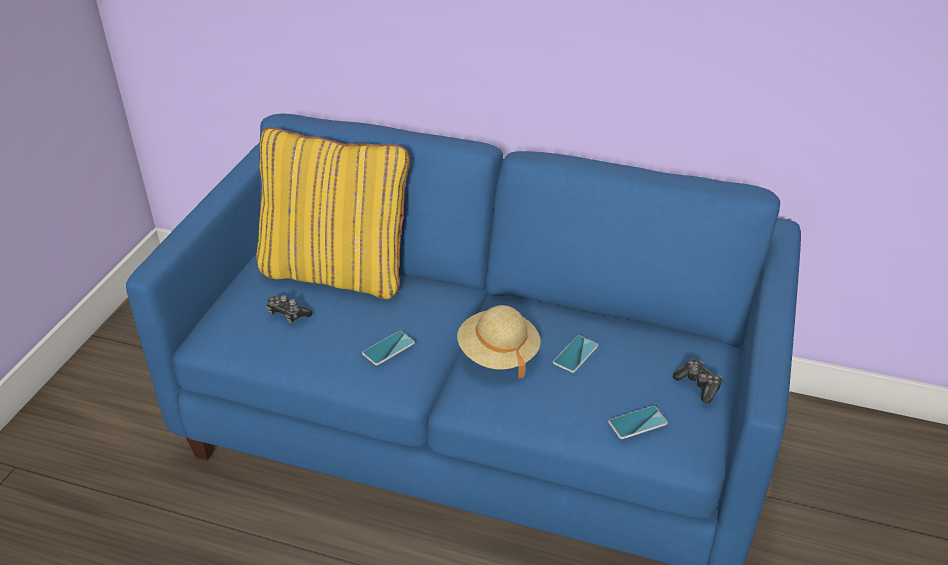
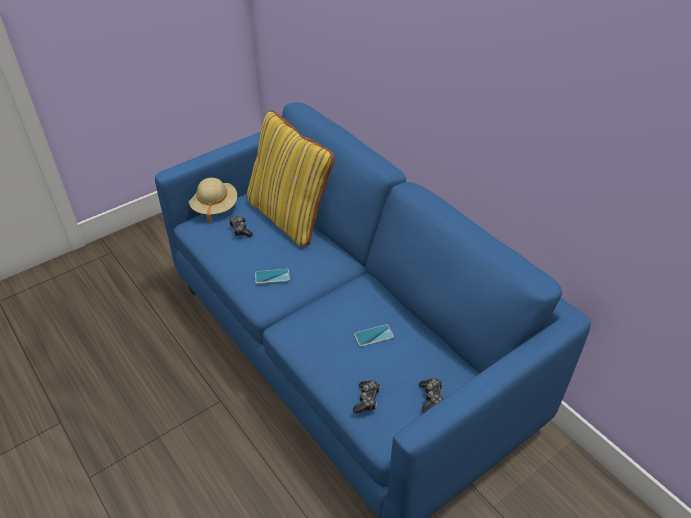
camera: 35 degrees right, 5 degrees up
(498, 354) = (329, 311): beige hat -> beige hat (214, 207)
(637, 423) = (367, 399): phone -> game controller

